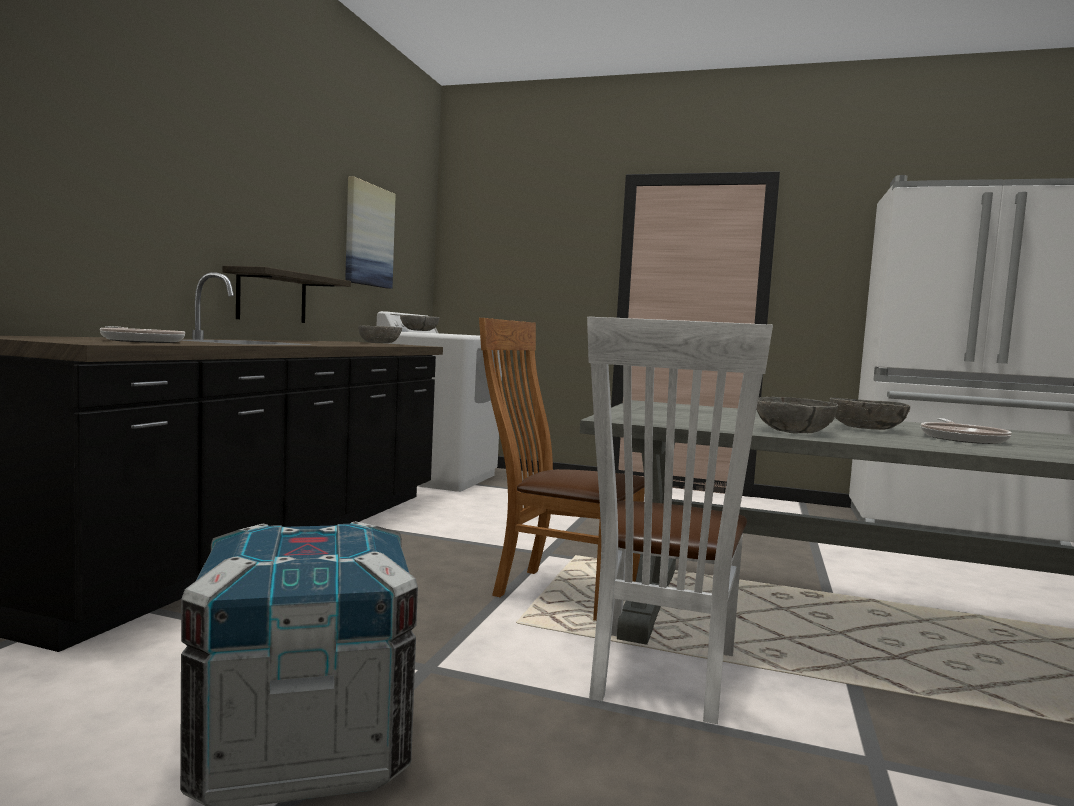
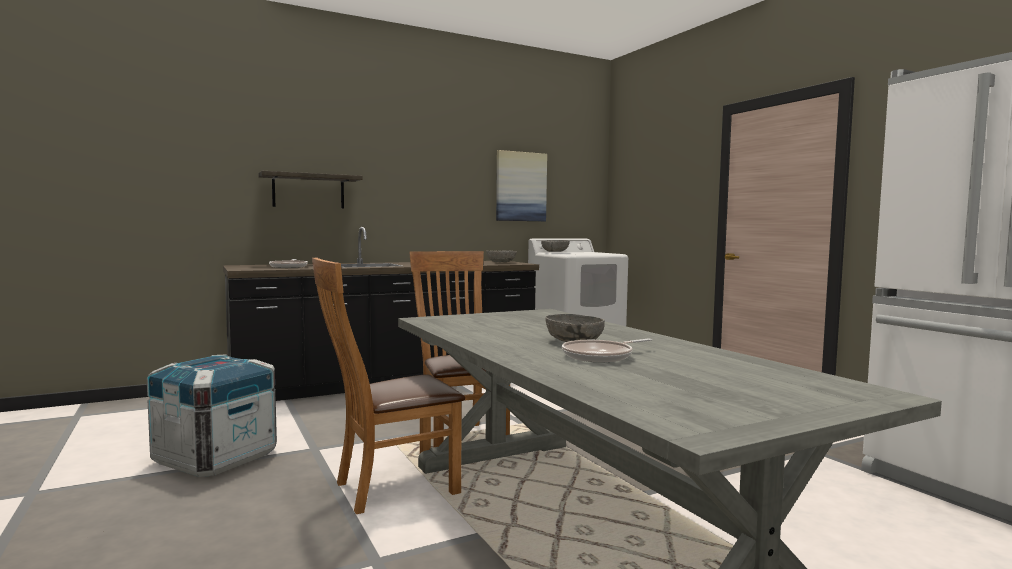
camera: 45 degrees right, 0 degrees up
(272, 297) = (426, 235): shelf -> shelf (308, 191)
(659, 678) = (389, 488): white chair -> brown chair
(793, 431) = (486, 336): grey bowl -> none

